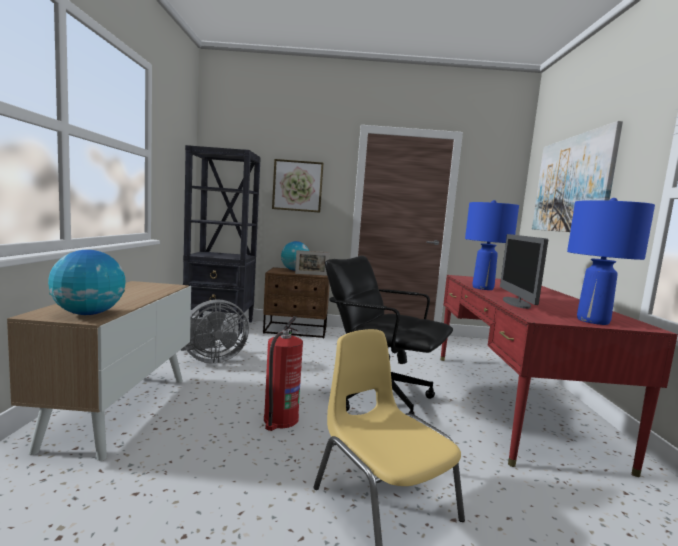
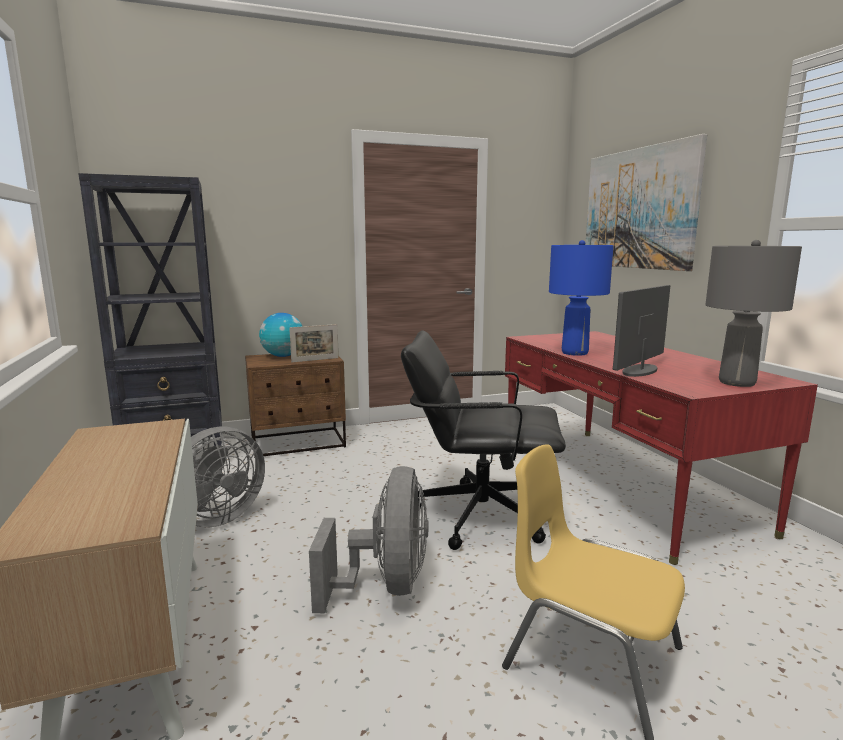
camera: 20 degrees left, 5 degrees up
(88, 314) = (110, 516): globe -> none
(280, 419) = (386, 586): fire extinguisher -> grey fan
(297, 186) = (266, 227): picture -> none
(516, 303) = (639, 371): monitor -> monitor turned 60 degrees clockwise
(593, 321) = (736, 382): blue table lamp -> grey table lamp

